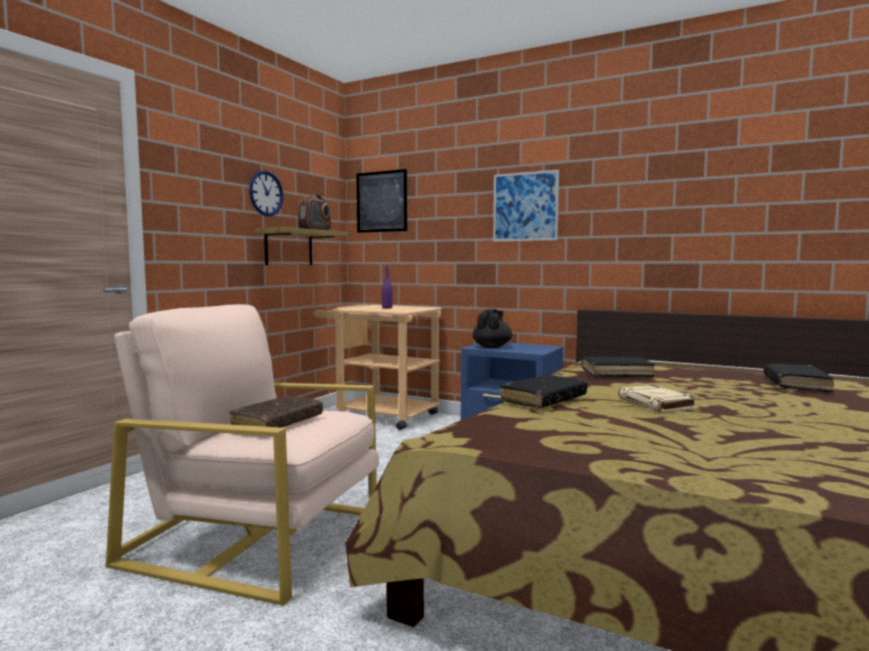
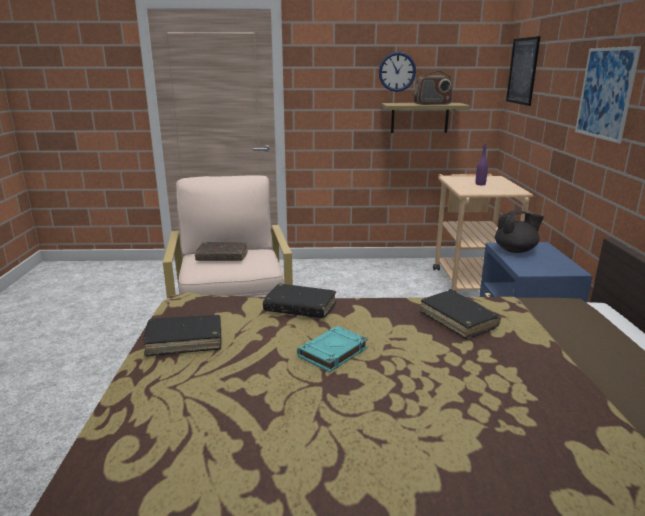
camera: 60 degrees right, 15 degrees up
(657, 404) = (332, 352): beige book -> turquoise book
(796, 385) = (552, 434): black book -> black book (184, 341)

